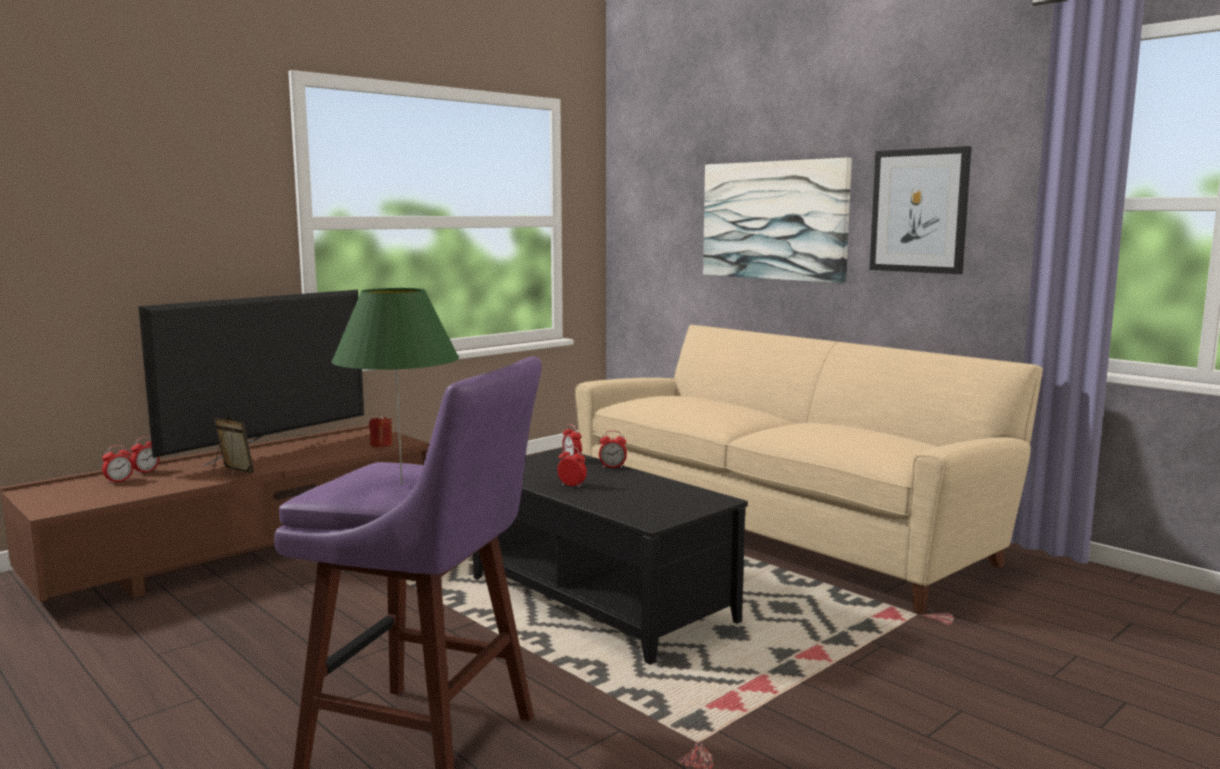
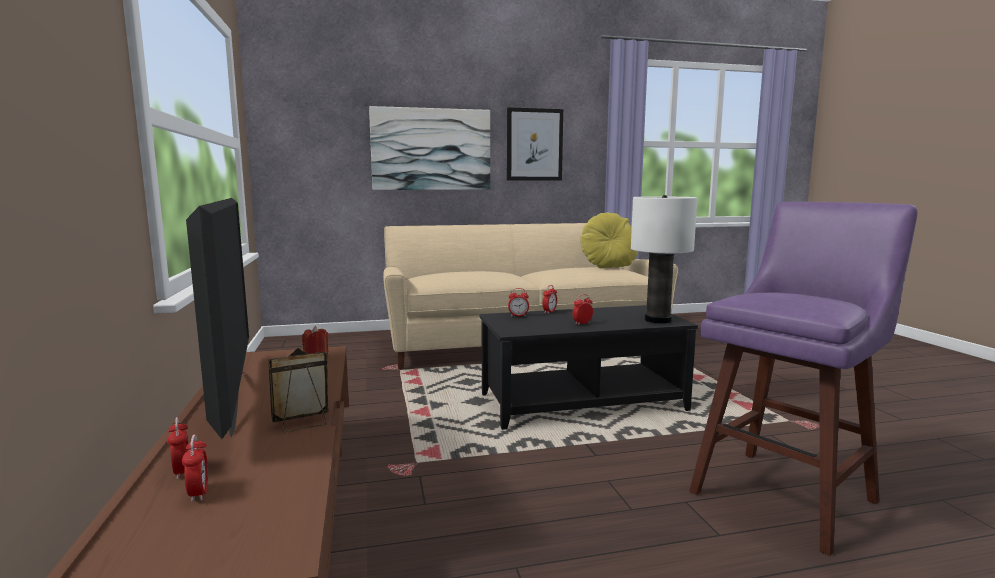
camera: 60 degrees left, 0 degrees up
(402, 484) = (816, 297): green table lamp -> none
(646, 512) = (658, 320): none -> white table lamp
(897, 439) = (608, 267): none -> yellow pillow

